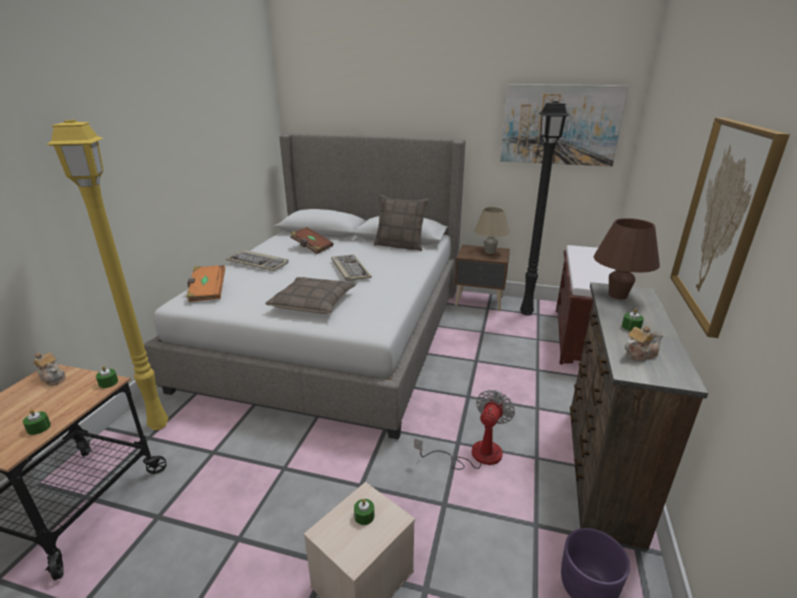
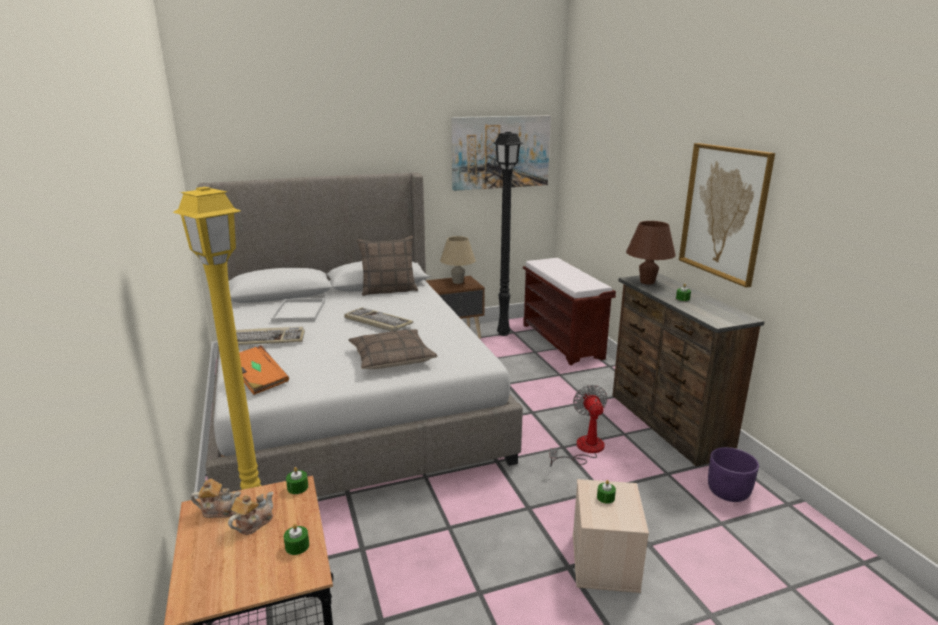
camera: 35 degrees left, 5 degrees down
(312, 247) = (299, 312): brown book -> white tray
(639, 354) = (709, 312): teapot -> teapot (253, 523)

